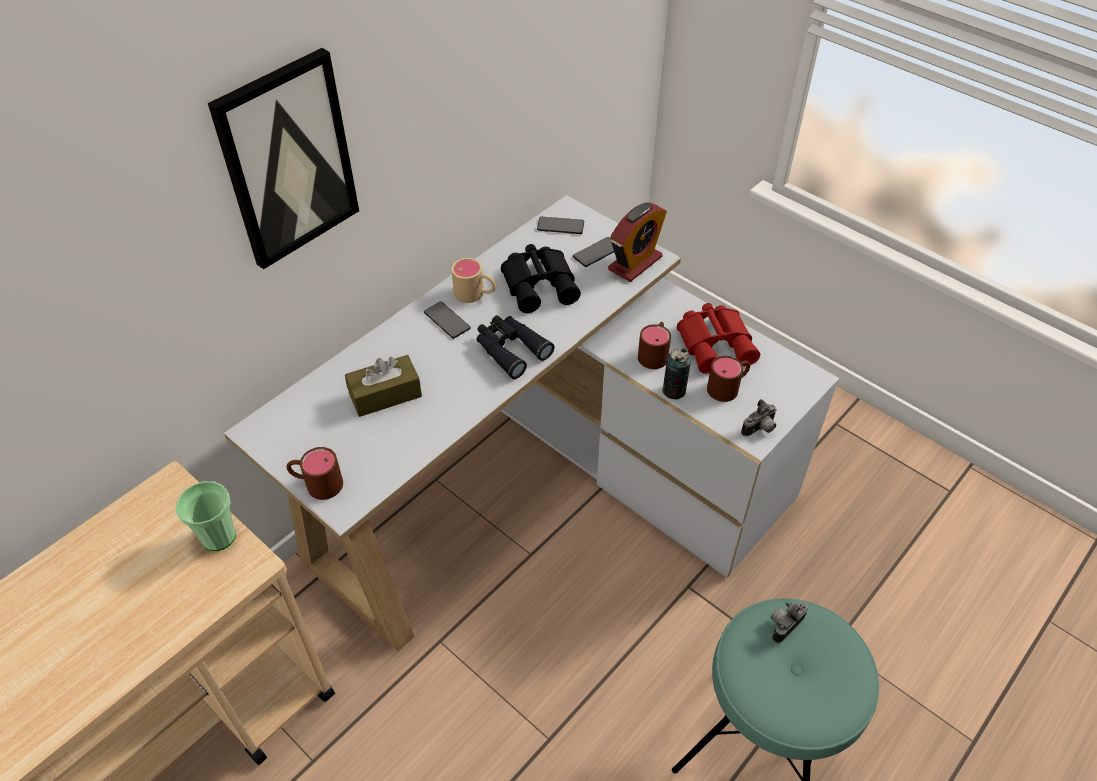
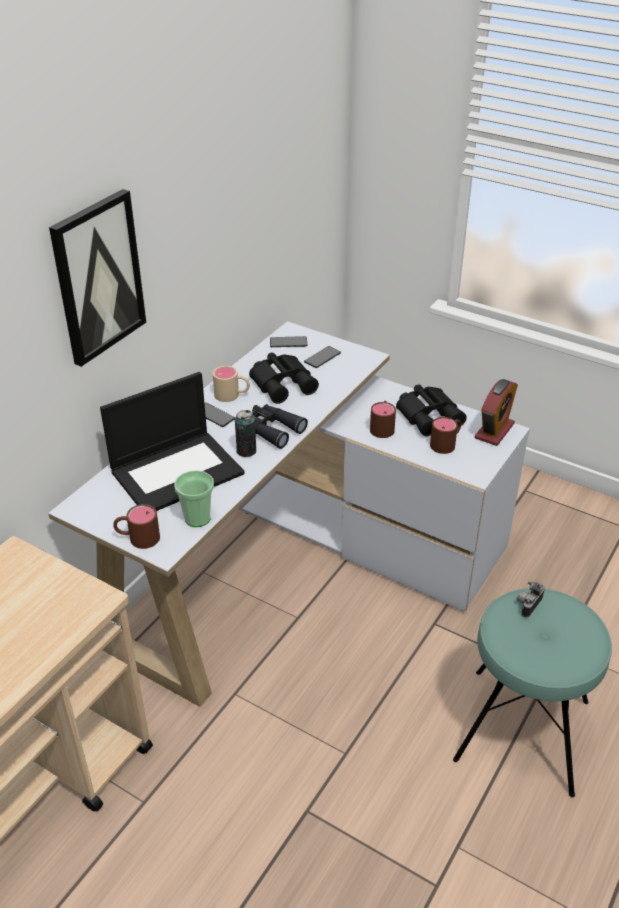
camera: 10 degrees left, 10 degrees down
(218, 536) = (66, 583): cup -> cup (197, 518)
(385, 395) = (177, 471): brown tissue box -> laptop
(635, 263) = (355, 362): alarm clock -> alarm clock (494, 431)
(674, 391) = (404, 450): can -> can (246, 451)
(716, 343) = (429, 415): red binoculars -> black binoculars
(760, 429) = (478, 468): camera -> none

